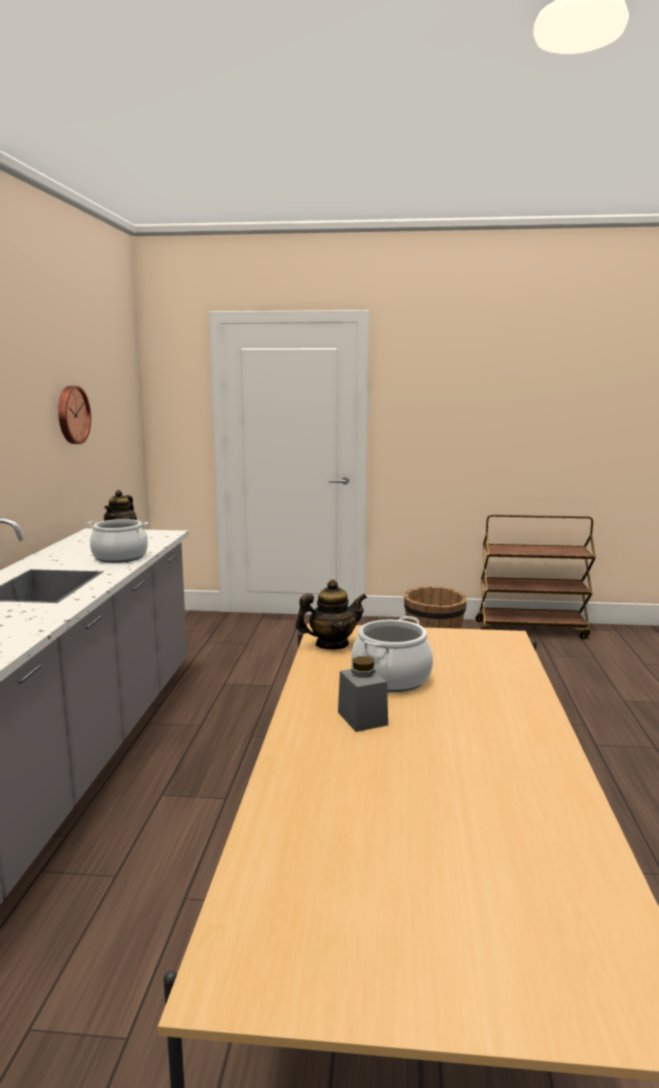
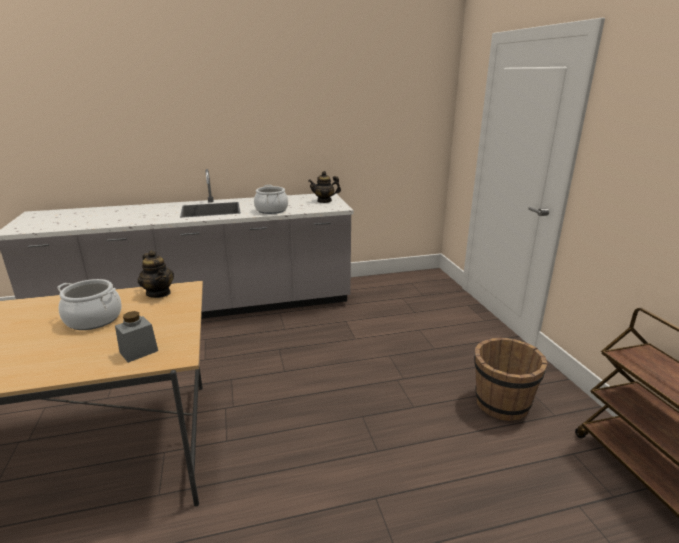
camera: 70 degrees right, 10 degrees up
(71, 415) = (332, 118): wall clock -> none
(362, 718) = (34, 318): grey jar -> grey jar (139, 351)

